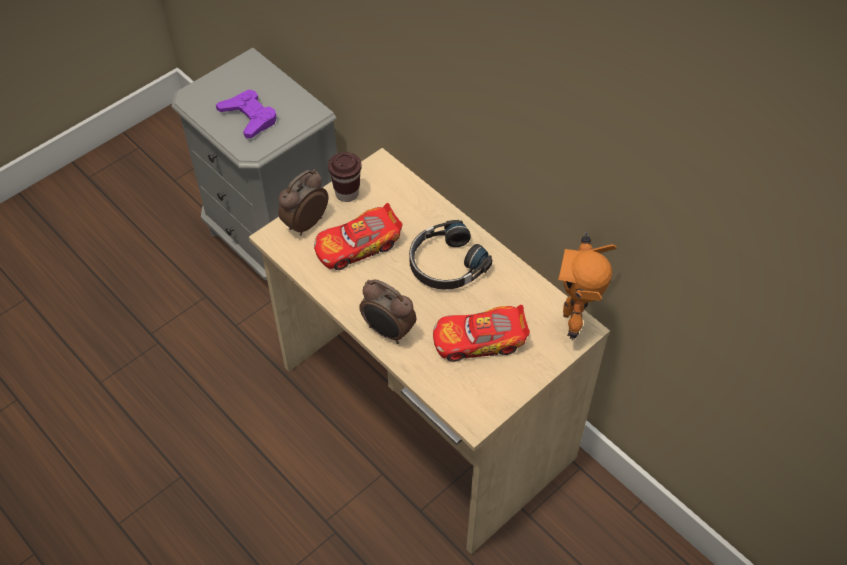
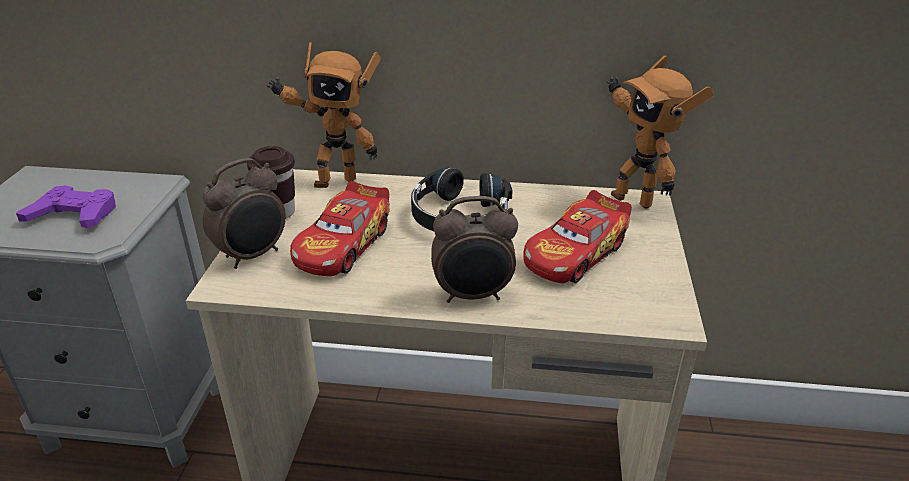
camera: 40 degrees left, 20 degrees down
(304, 223) = (253, 255): alarm clock -> alarm clock turned 135 degrees counterclockwise
(404, 182) = (334, 180): none -> toy robot

